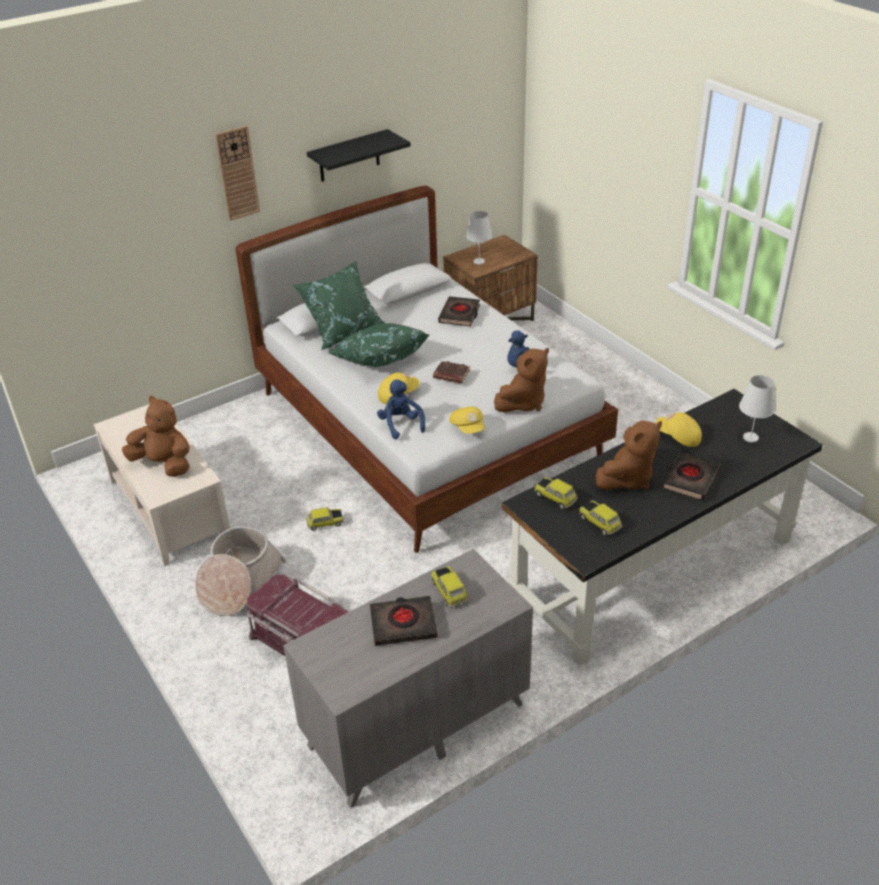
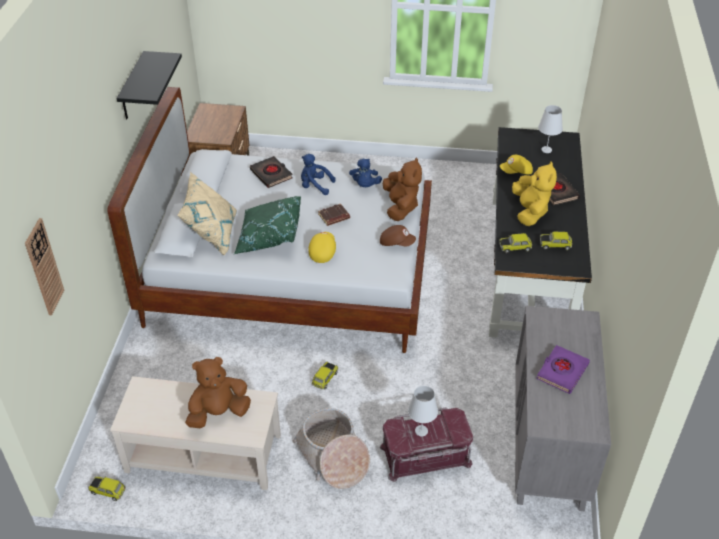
camera: 50 degrees left, 5 degrees up
(237, 173) = (92, 142): wall clock -> wall clock (44, 267)
(343, 331) = (212, 233): green pillow -> beige pillow
(401, 424) = (356, 268): blue plush toy -> blue plush toy (315, 186)
(403, 624) = (562, 371): black book -> purple book
(450, 591) = (553, 336): toy car -> toy car (108, 490)
(468, 428) = (396, 242): yellow cap -> brown cap
(479, 261) = (214, 131): white table lamp -> white table lamp (421, 431)
(627, 479) = (530, 212): brown plush toy -> yellow plush toy

